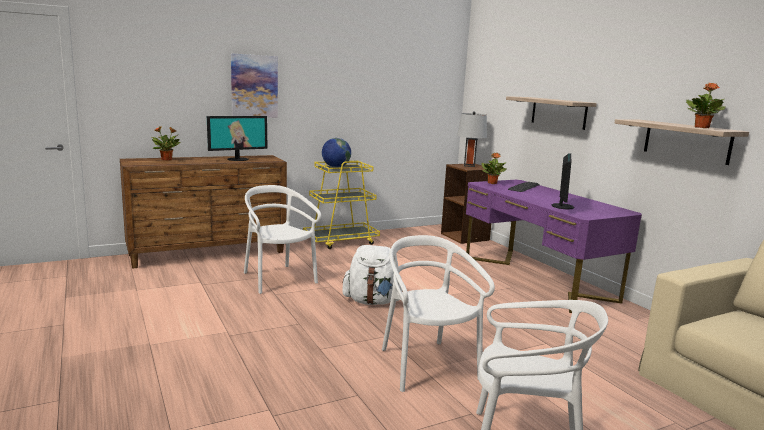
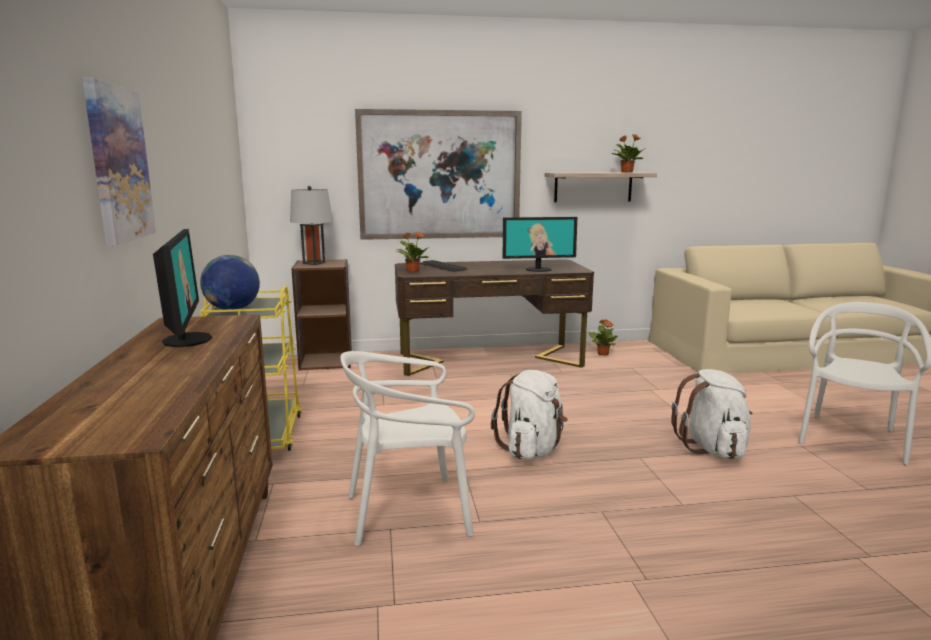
camera: 70 degrees left, 0 degrees up
(167, 159) = (98, 398): potted plant -> potted plant (603, 354)
(426, 366) = (712, 448): white chair -> white backpack
(536, 278) = (489, 360): purple desk -> brown desk
(558, 112) = (439, 175): shelf -> picture
(562, 206) = (538, 269): monitor -> monitor turned 135 degrees clockwise

